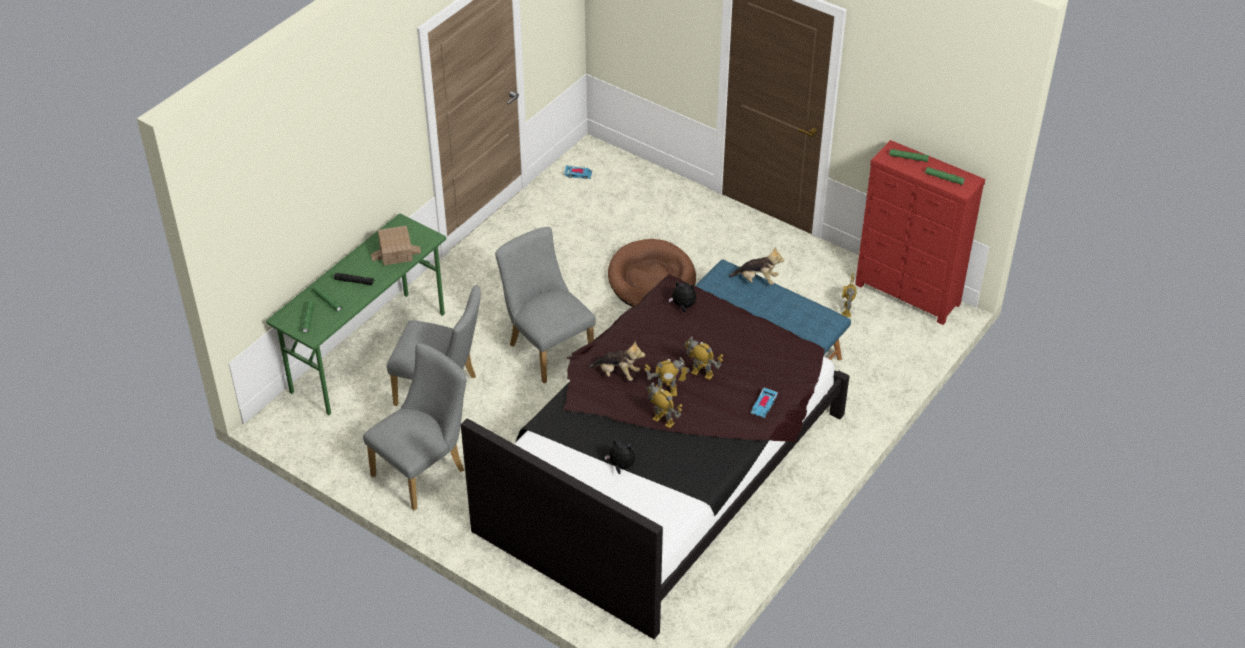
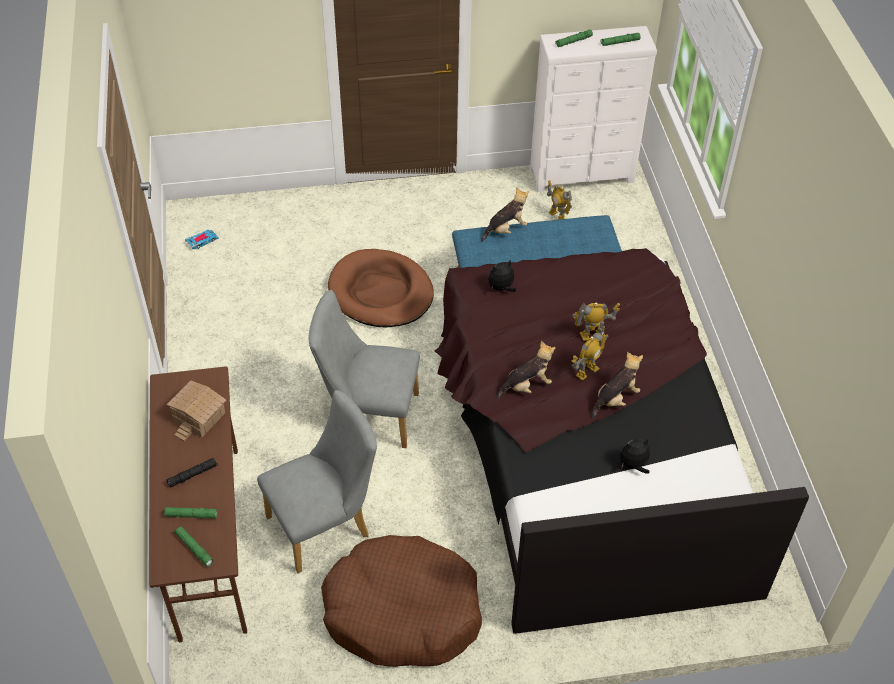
camera: 45 degrees left, 5 degrees up
(369, 352) = (209, 540): green desk -> brown desk
(424, 470) = (402, 612): grey chair -> brown dog bed
(663, 421) = (615, 399): toy robot -> plush toy
(763, 405) = (670, 327): toy car -> none
(907, 295) = (582, 176): red dresser -> white dresser

